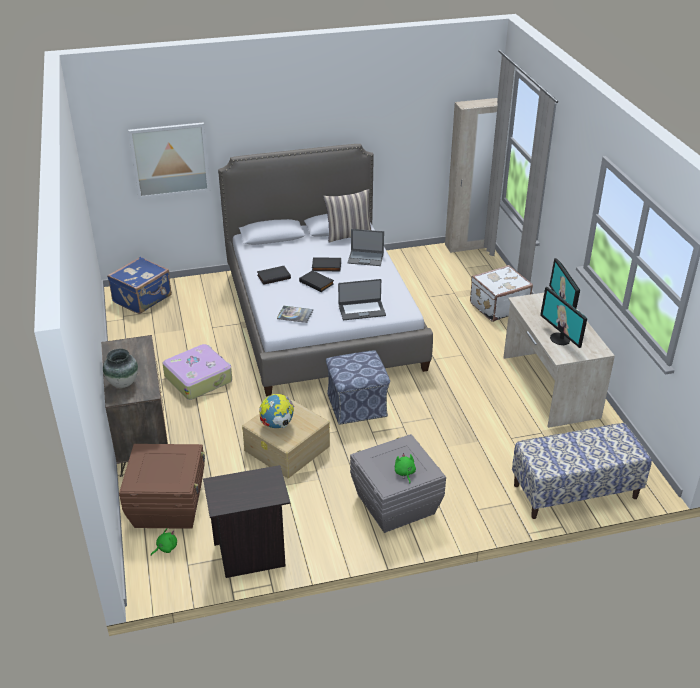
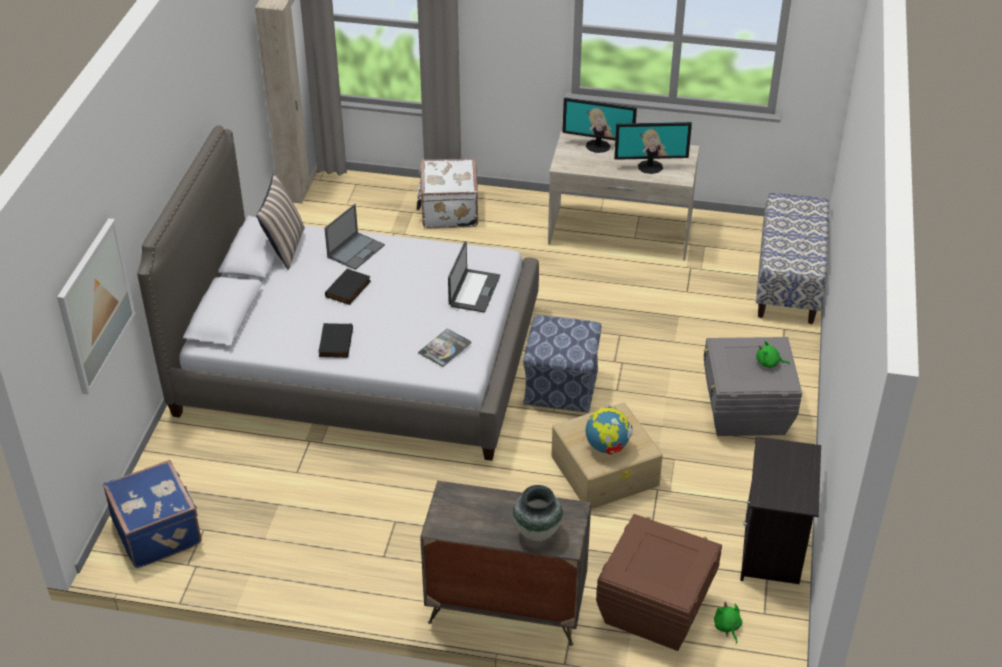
camera: 65 degrees left, 5 degrees up
(199, 378) = (409, 516): suitcase -> none
(317, 282) = (382, 308): black book -> none

